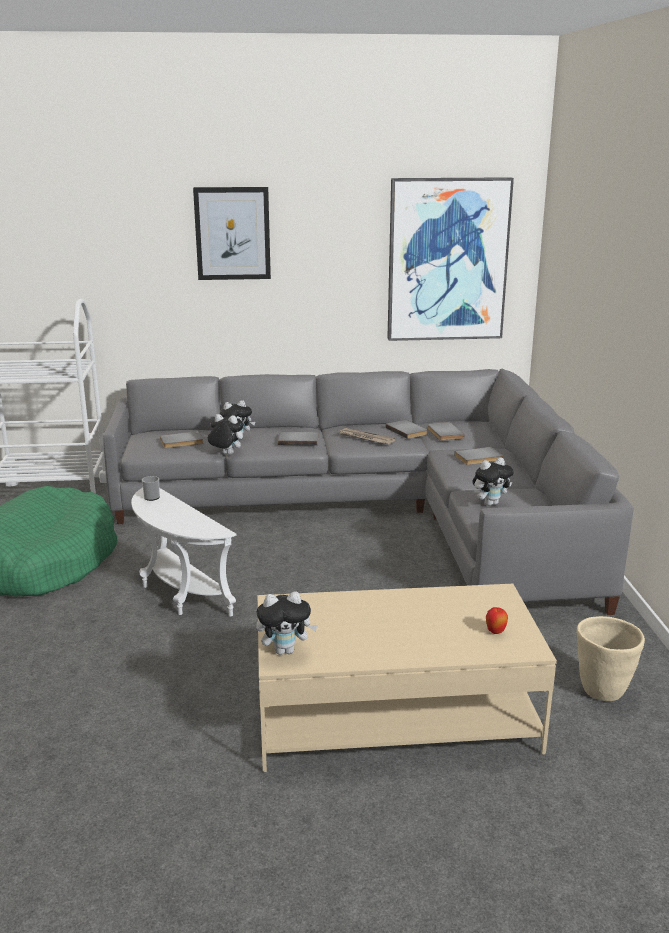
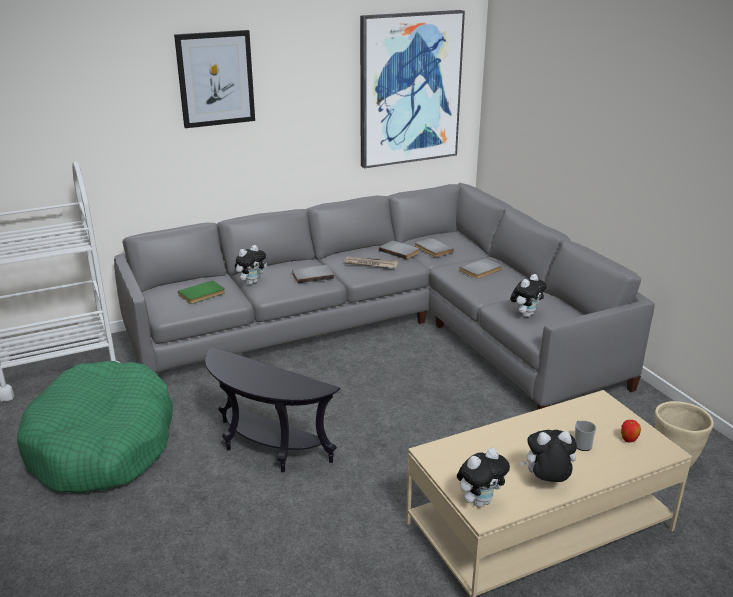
camera: 20 degrees left, 5 degrees up
(152, 496) = (226, 361): mug -> mug (581, 444)
(179, 593) = (266, 449): white side table -> black side table
(182, 442) = (202, 294): grey book -> green book
(226, 454) = (252, 300): plush toy -> plush toy (546, 482)

